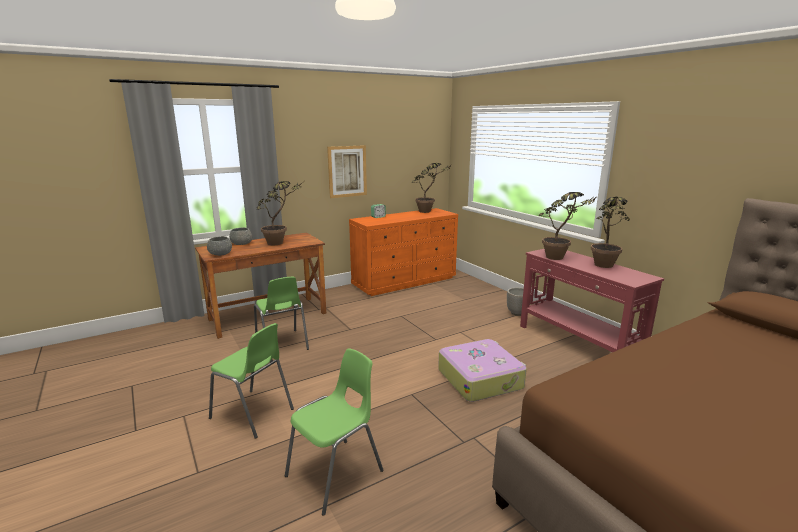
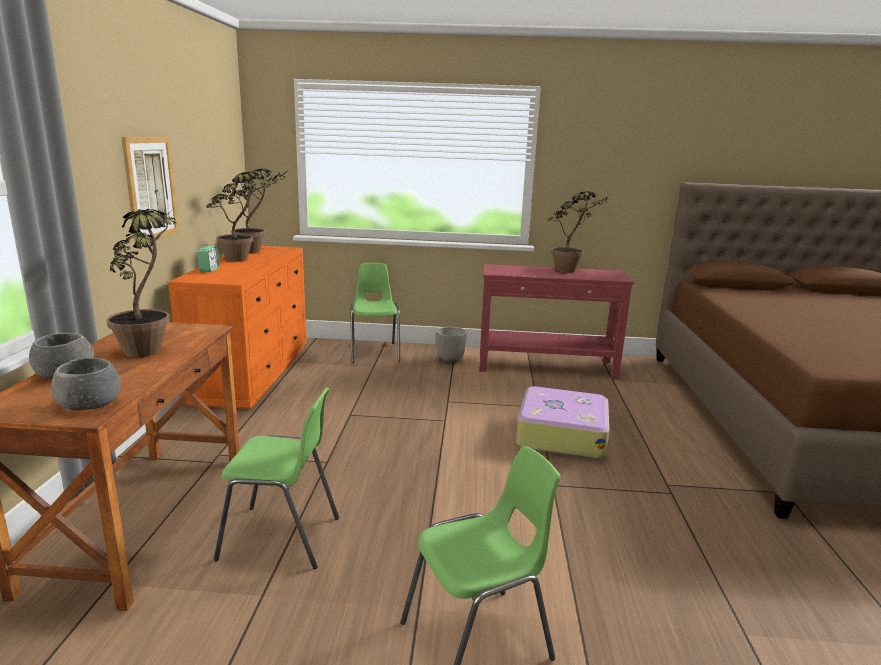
camera: 55 degrees left, 0 degrees up
(336, 474) = (685, 605): green chair -> green chair (374, 352)
(559, 259) = (526, 273): potted plant -> potted plant (244, 259)

